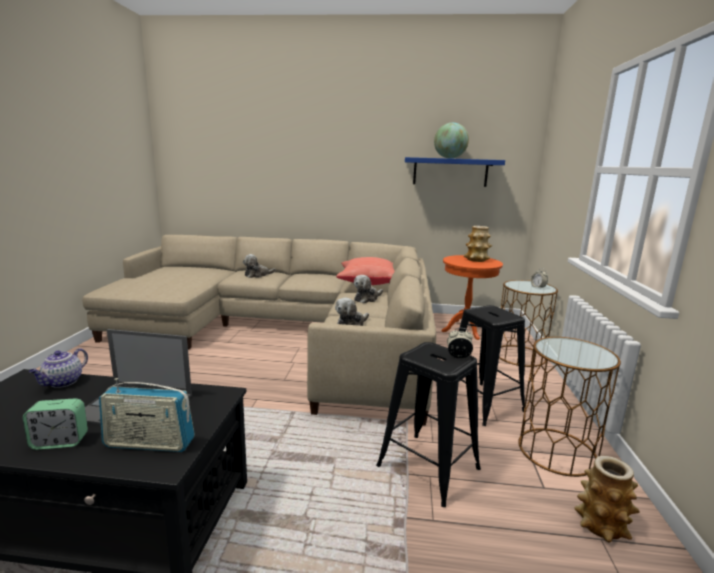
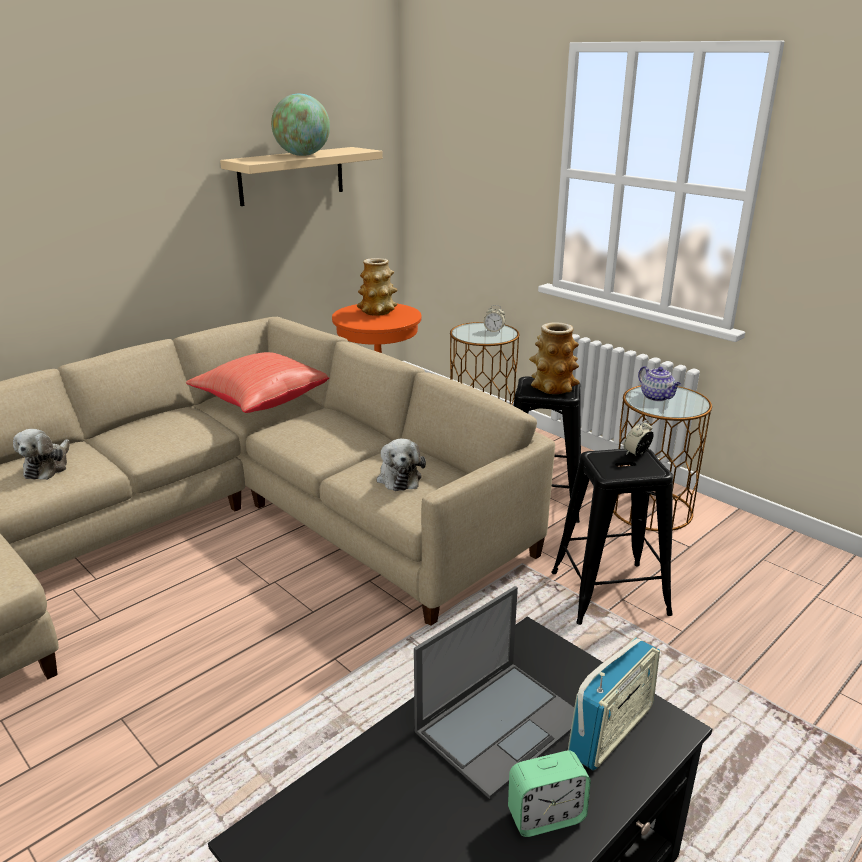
camera: 50 degrees left, 10 degrees up
(60, 442) = (546, 816): alarm clock -> alarm clock turned 45 degrees clockwise
(62, 382) = (333, 792): teapot -> teapot (657, 397)
(367, 298) = (325, 428): plush toy -> none
(450, 172) = (291, 176): blue shelf -> beige shelf
(601, 524) = (749, 548): vase -> vase (553, 387)

